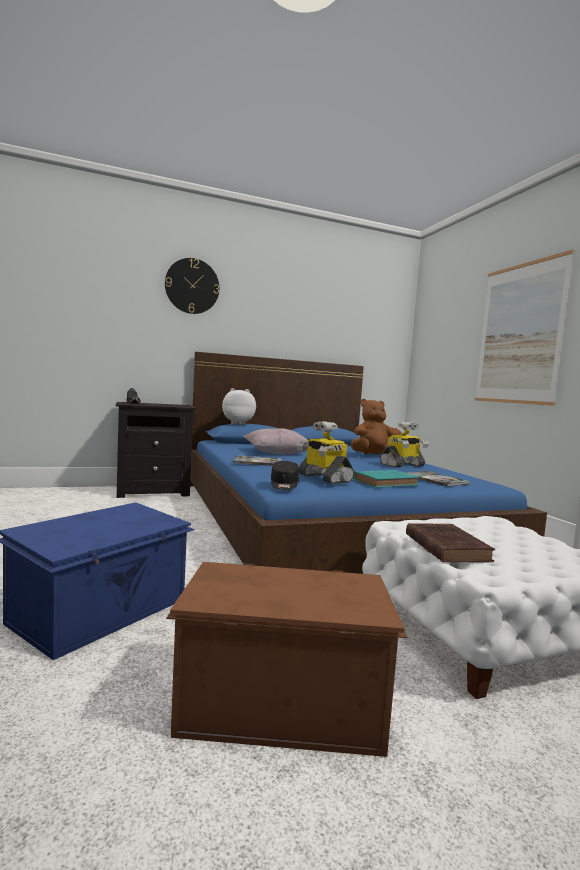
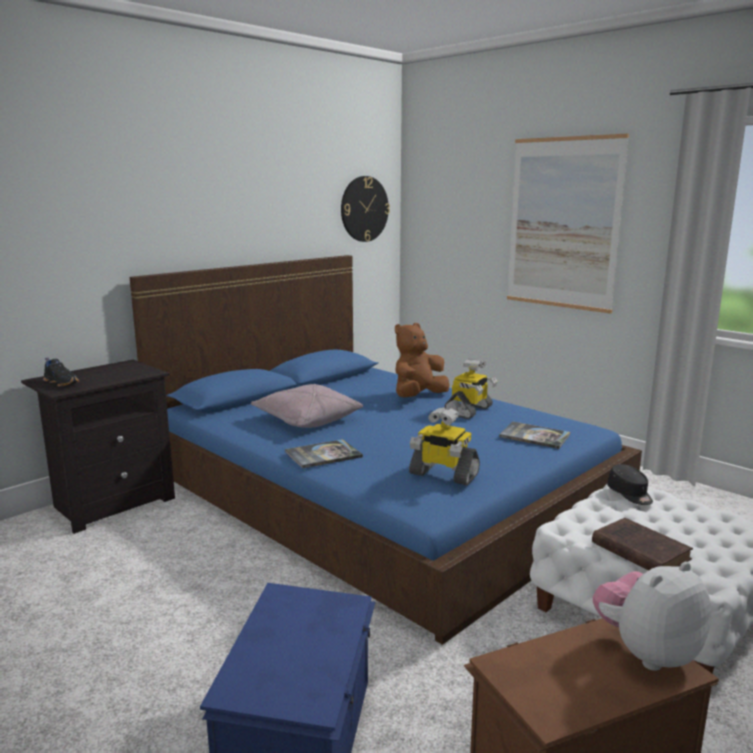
camera: 25 degrees left, 10 degrees up
(192, 286) = (109, 171): wall clock -> wall clock (364, 209)
(238, 423) = (217, 376): plush toy -> plush toy (646, 652)
(284, 485) = (423, 504): black cap -> black cap (630, 494)
(386, 482) = (502, 460): turquoise book -> none

